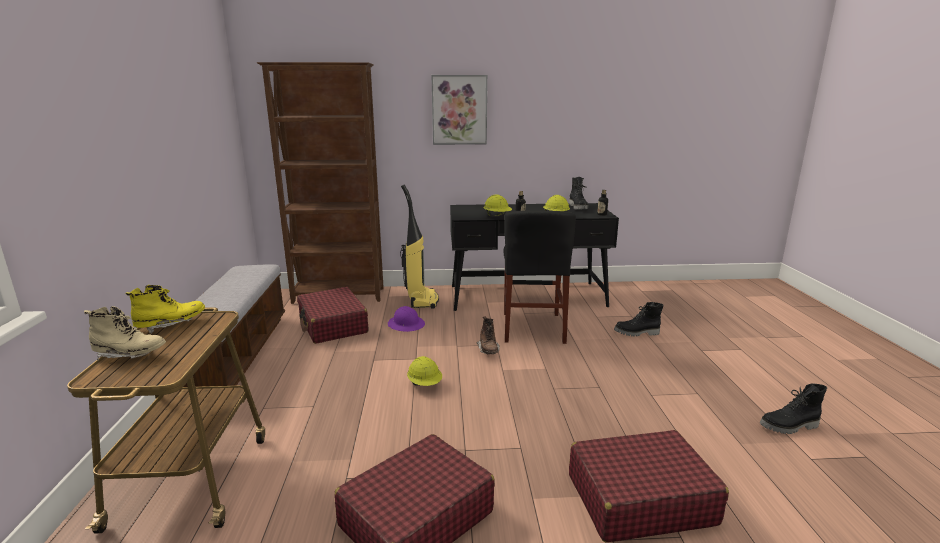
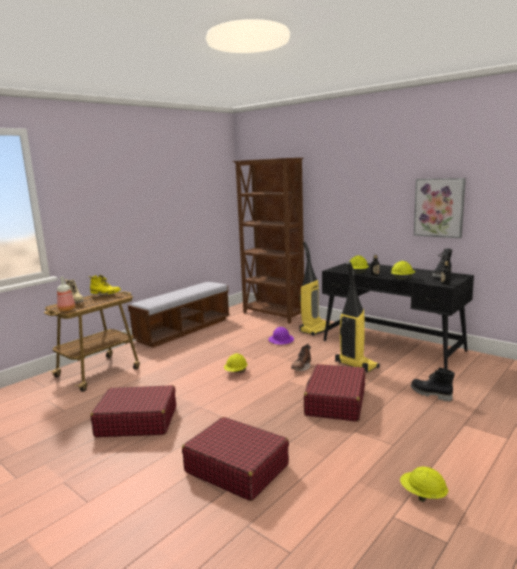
camera: 45 degrees right, 5 degrees down
(152, 374) = (67, 309): none -> bottle
(333, 325) = (244, 329): red suitcase -> red suitcase (335, 402)
(459, 110) = (359, 188): picture -> picture (439, 207)
(533, 327) = (356, 365): black chair -> vacuum cleaner
(789, 427) = (423, 495): black boot -> yellow hard hat

